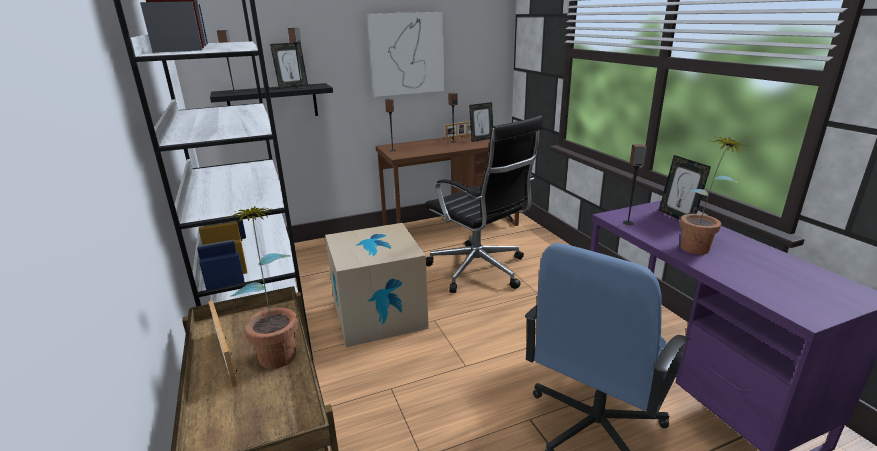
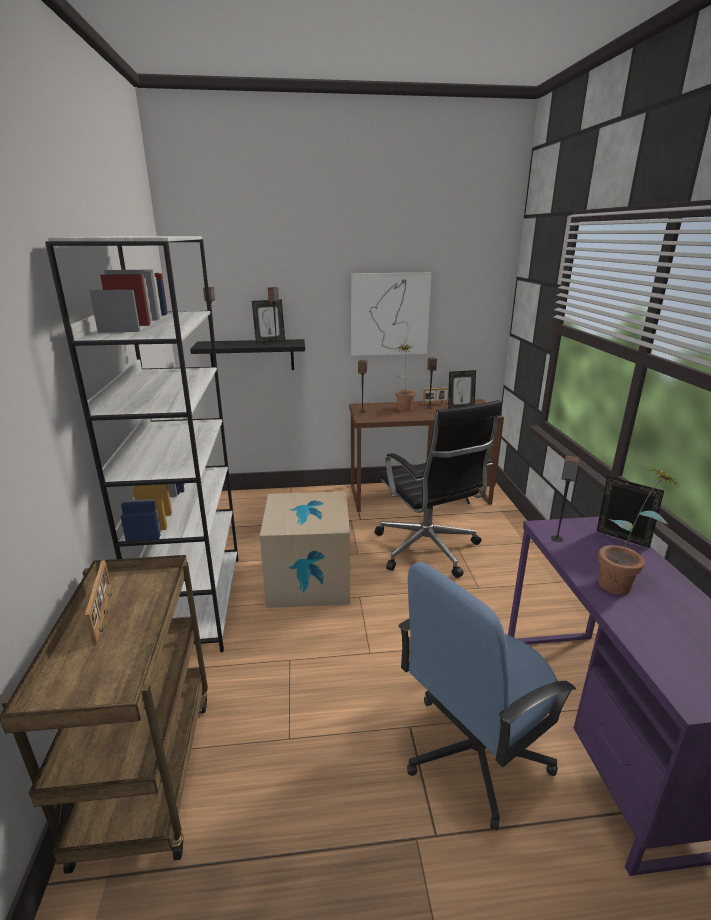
camera: 15 degrees right, 0 degrees up
(277, 349) = (145, 615): potted plant -> potted plant (404, 407)
(678, 217) = (621, 541): picture frame -> picture frame turned 135 degrees clockwise

